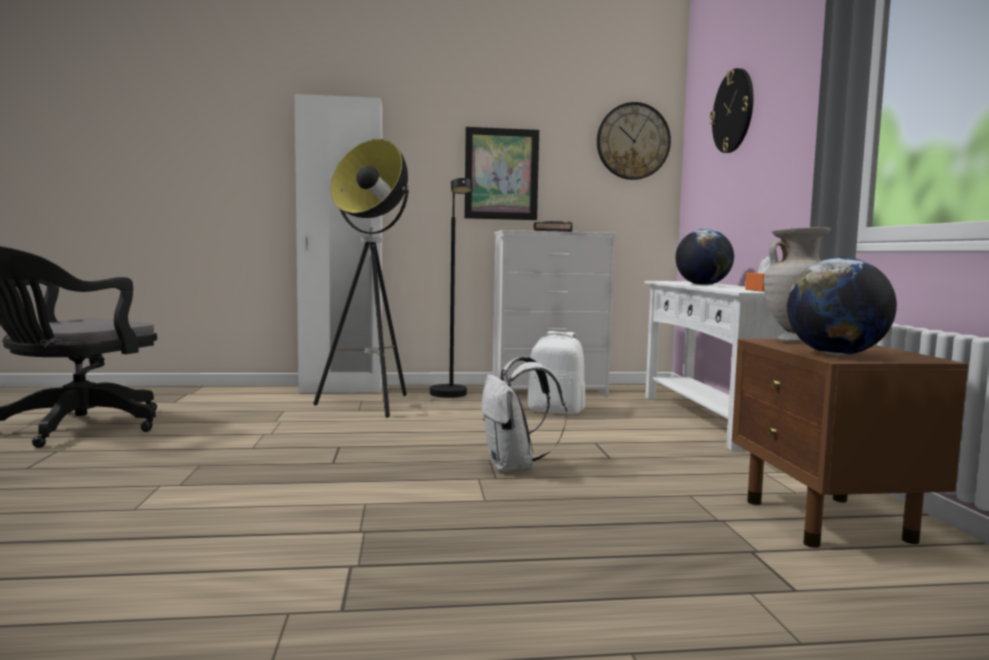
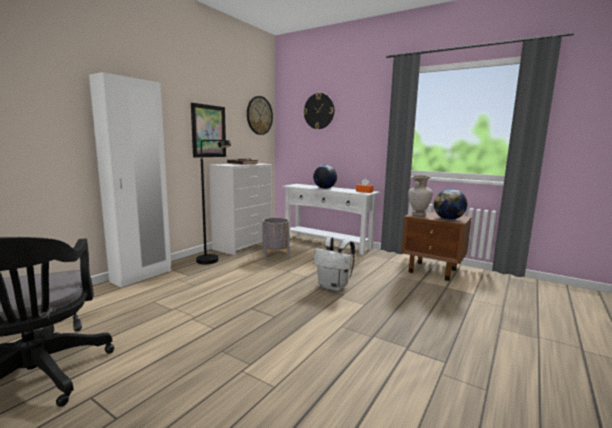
camera: 50 degrees left, 5 degrees up
(372, 405) = (191, 280): floor lamp -> none
(556, 411) = (275, 255): white backpack -> grey planter

